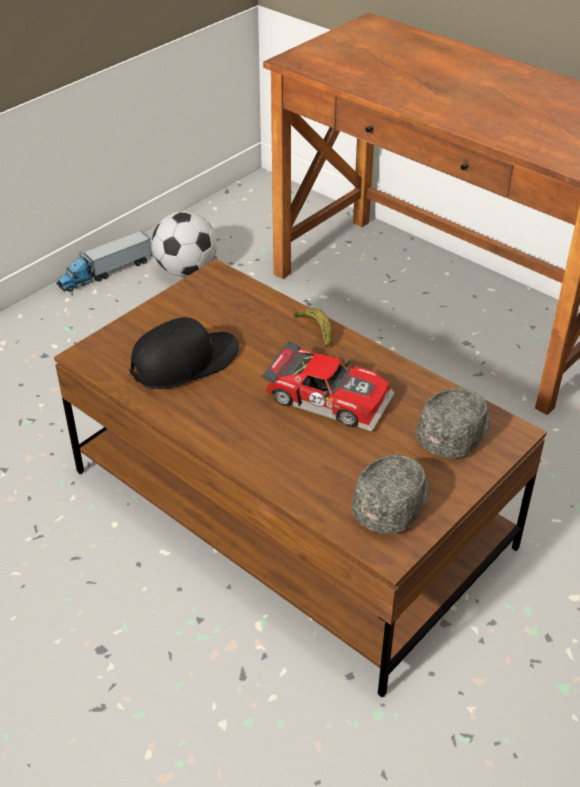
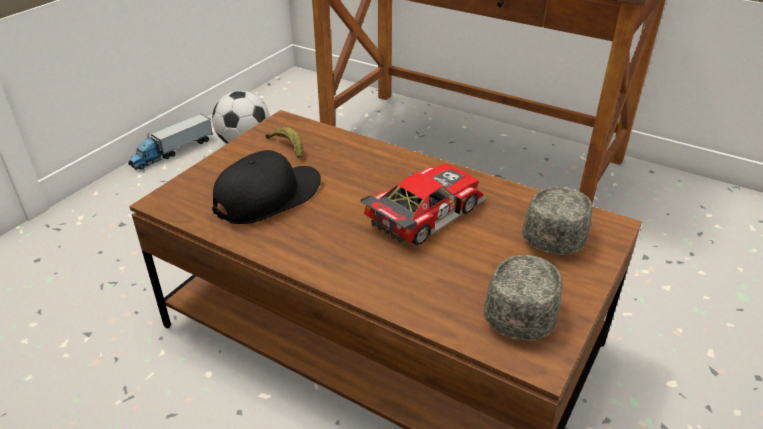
camera: 10 degrees left, 5 degrees down
(316, 330) = (391, 158): banana -> banana (288, 147)
(329, 396) = (422, 212): toy car -> toy car turned 60 degrees counterclockwise

